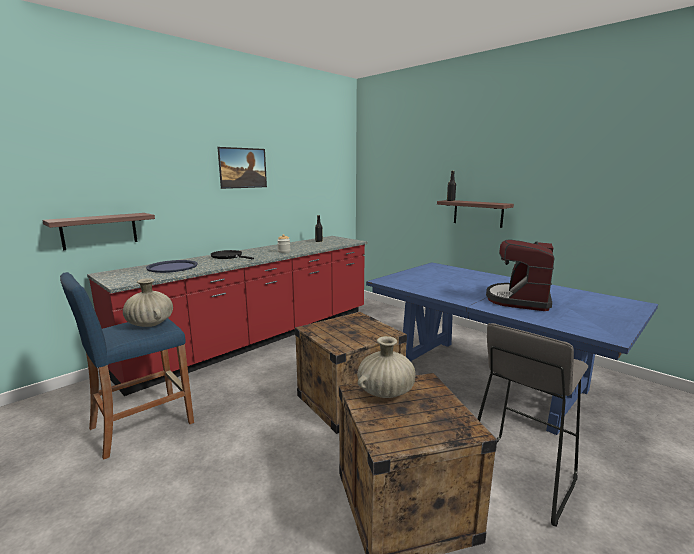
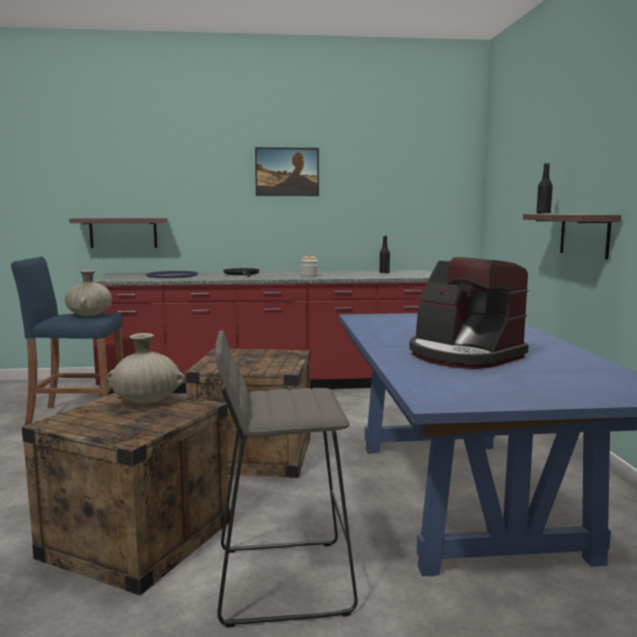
camera: 40 degrees right, 5 degrees down
(519, 299) = (463, 355): coffee machine -> coffee machine turned 105 degrees counterclockwise

